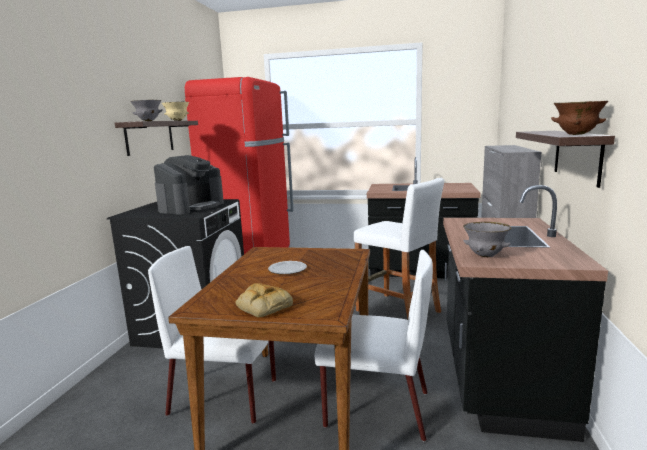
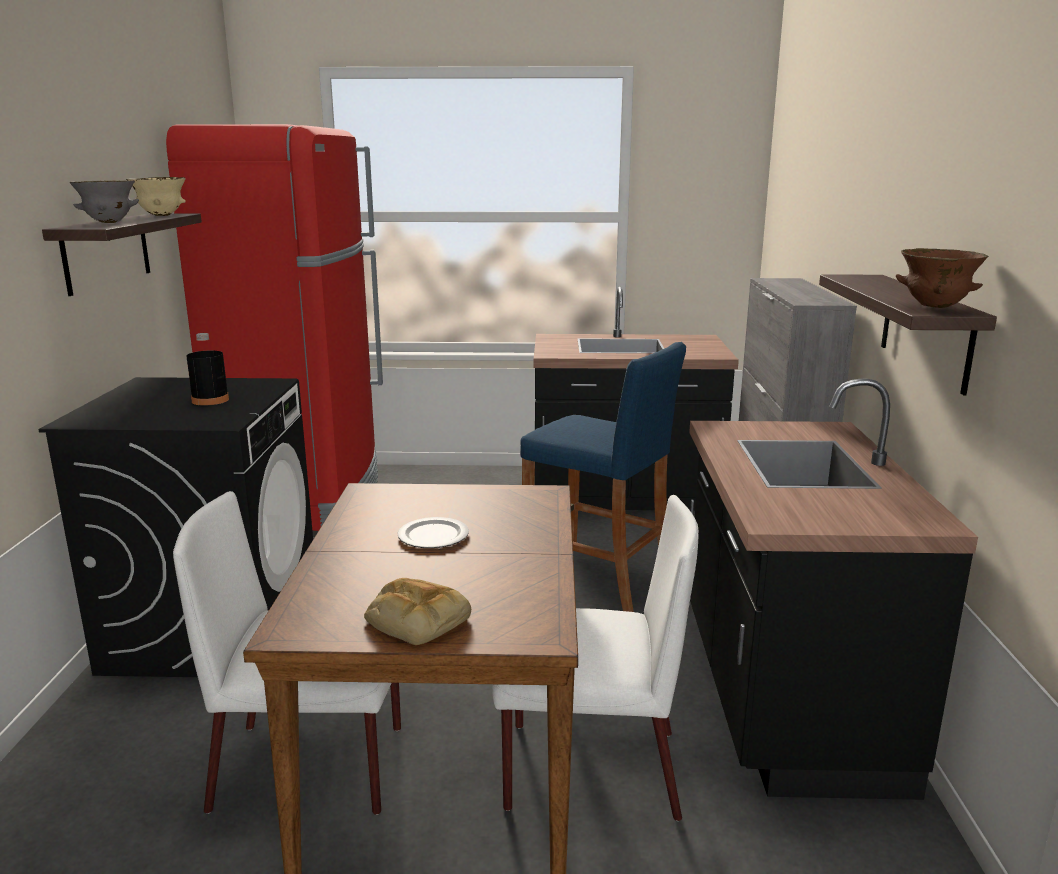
camera: 10 degrees left, 5 degrees up
(191, 207) = (210, 400): coffee machine -> black bottle
(397, 311) = (597, 579): white stool -> blue stool
(486, 256) = (784, 509): grey bowl -> none

